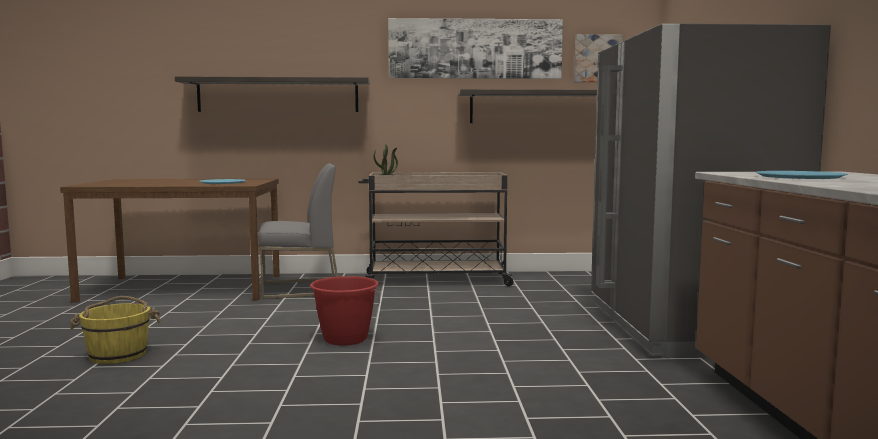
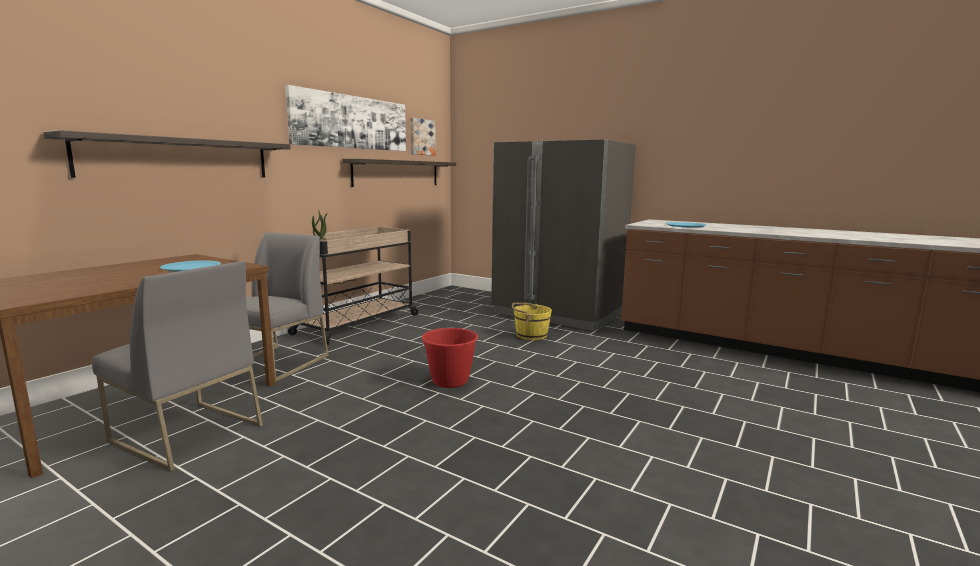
camera: 55 degrees left, 5 degrees up
(118, 355) = (339, 472): yellow bucket -> yellow bucket (531, 335)
(150, 307) = (185, 434): none -> grey chair

